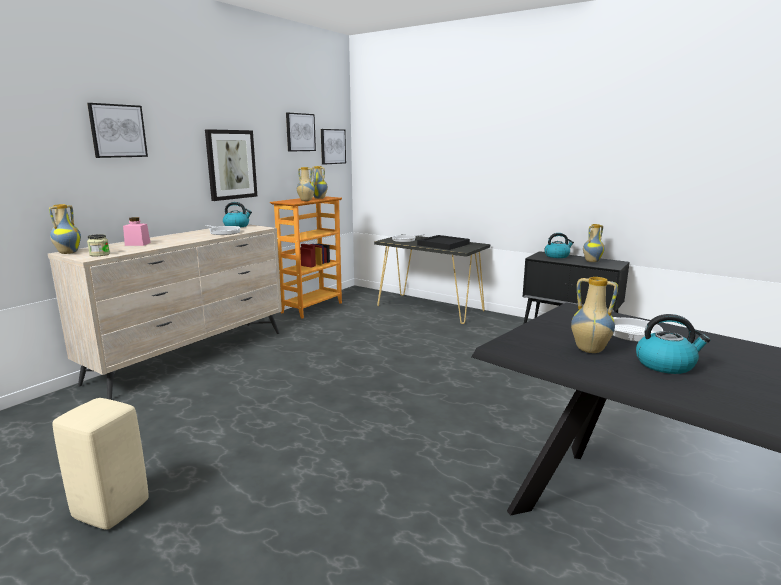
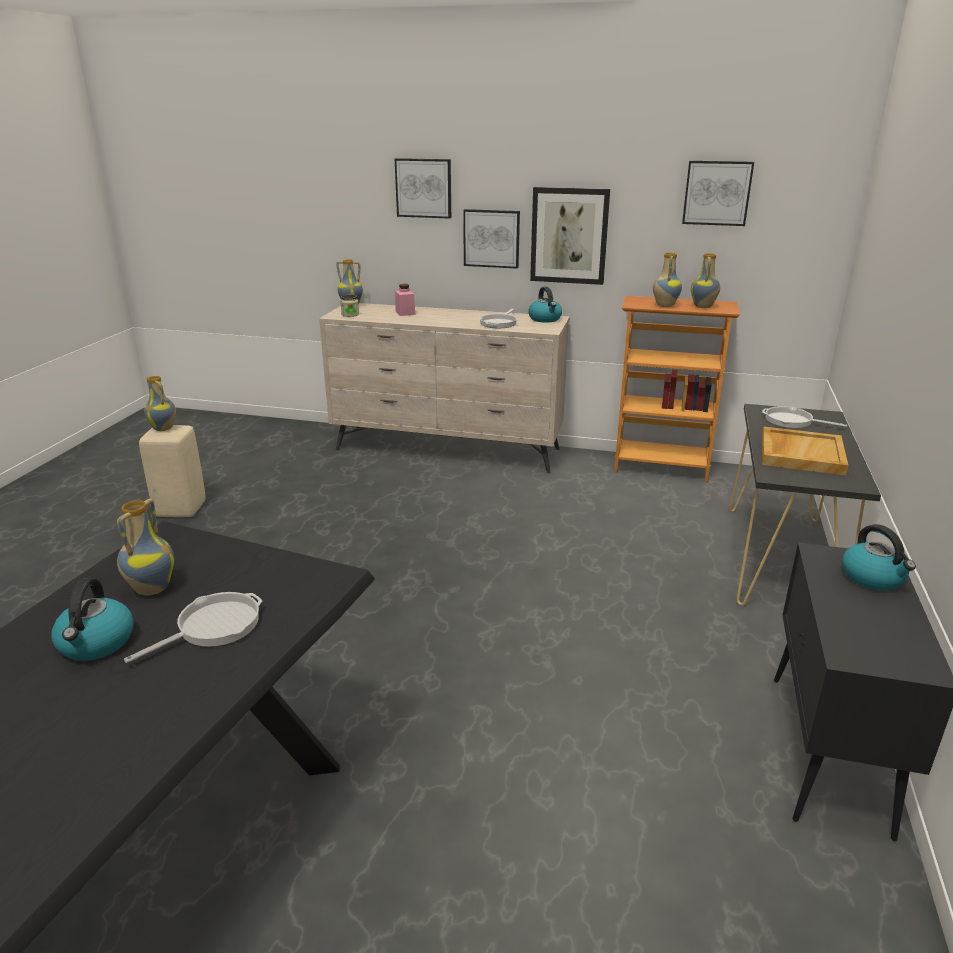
camera: 70 degrees right, 10 degrees up
(332, 146) = (798, 220): picture -> picture (491, 238)
(443, 244) = (800, 454): black tray -> beige tray
(591, 261) = (877, 626): vase -> vase (164, 428)

